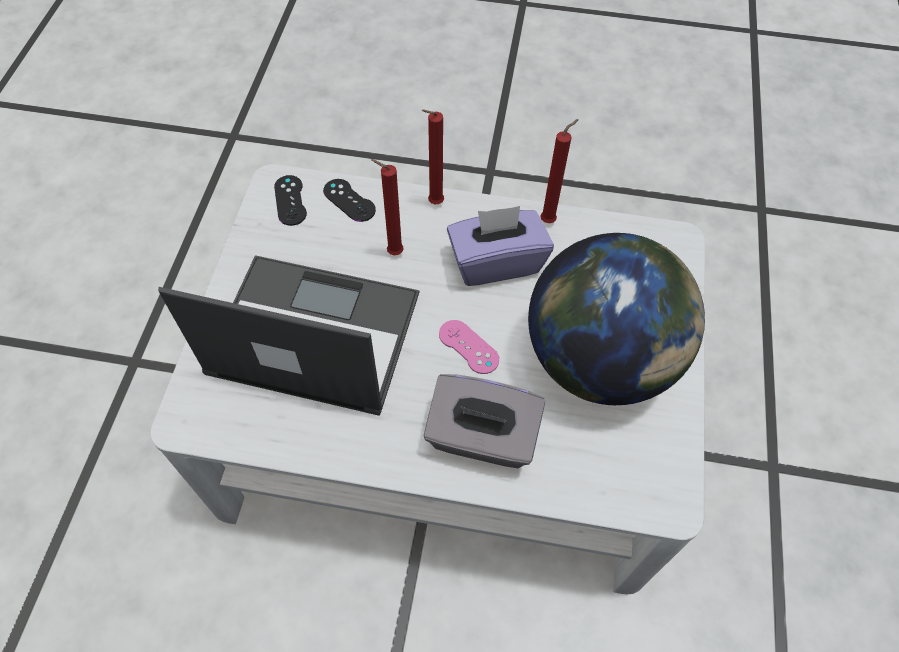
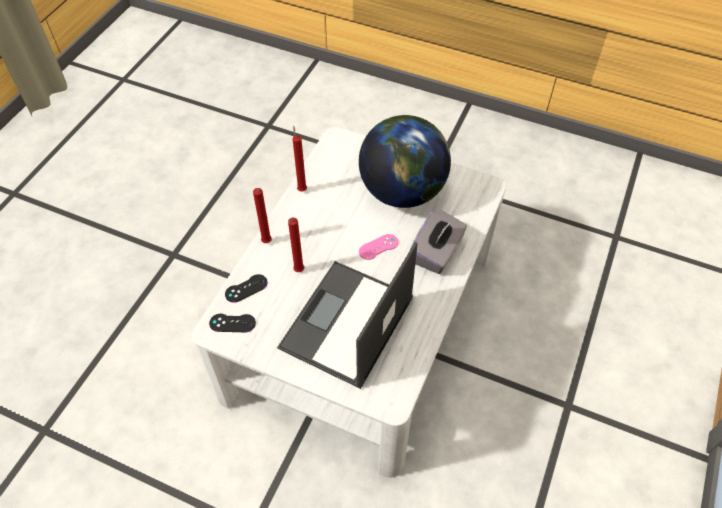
camera: 75 degrees left, 5 degrees down
(496, 262) = (323, 221): purple tissue box -> none

